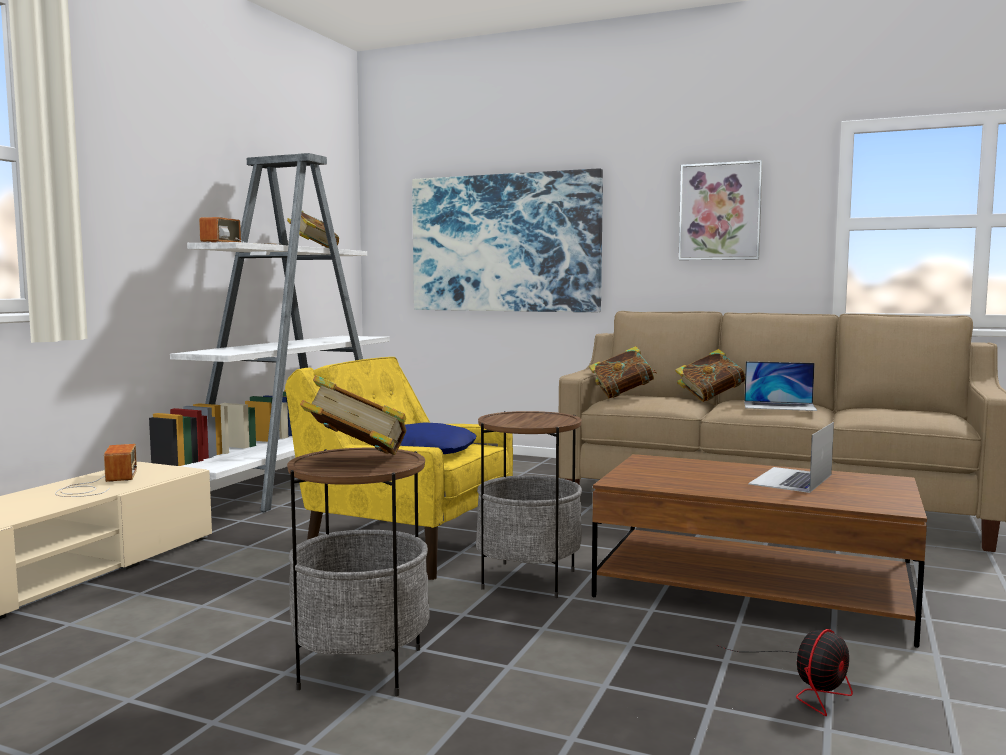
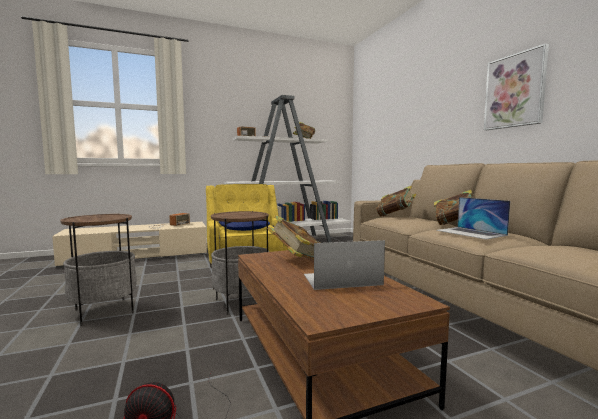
camera: 45 degrees right, 0 degrees up
(356, 460) = (97, 217): book -> book (296, 259)
(504, 243) = (400, 131): picture -> none

